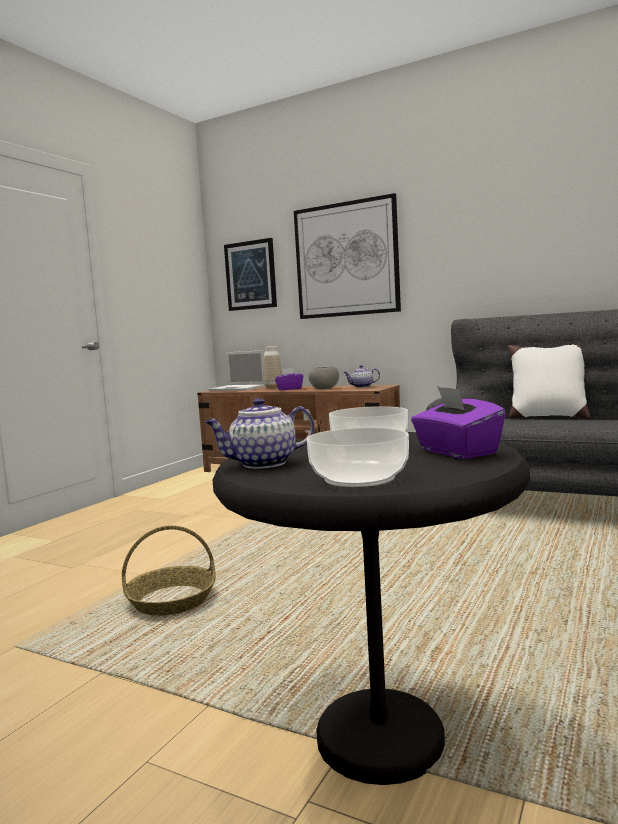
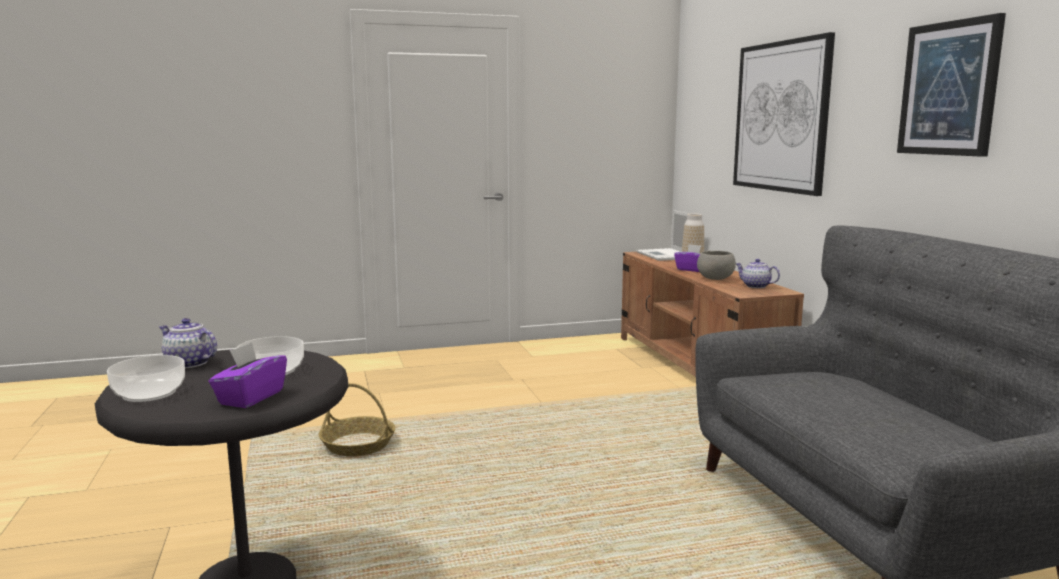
camera: 45 degrees right, 5 degrees up
(251, 275) = (704, 123): picture -> picture (949, 89)
(547, 417) = (894, 396): white pillow -> none

